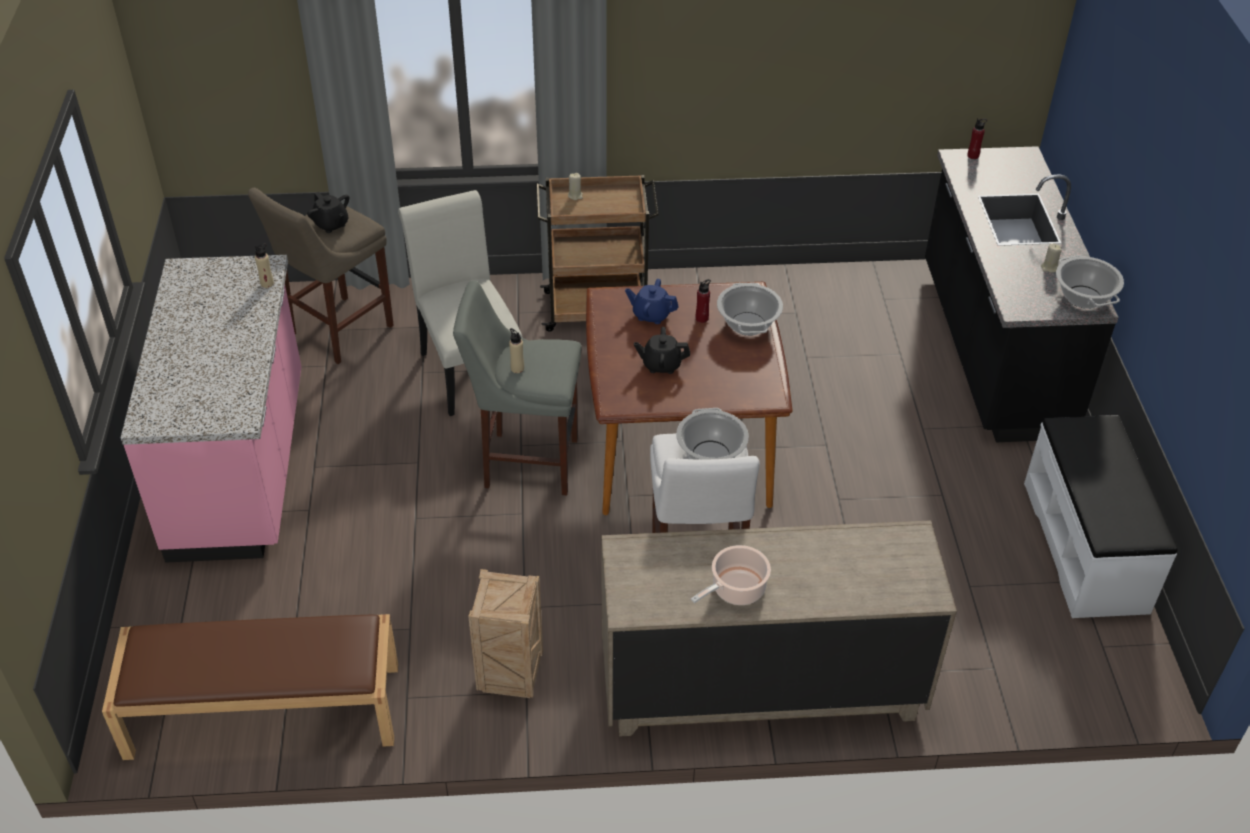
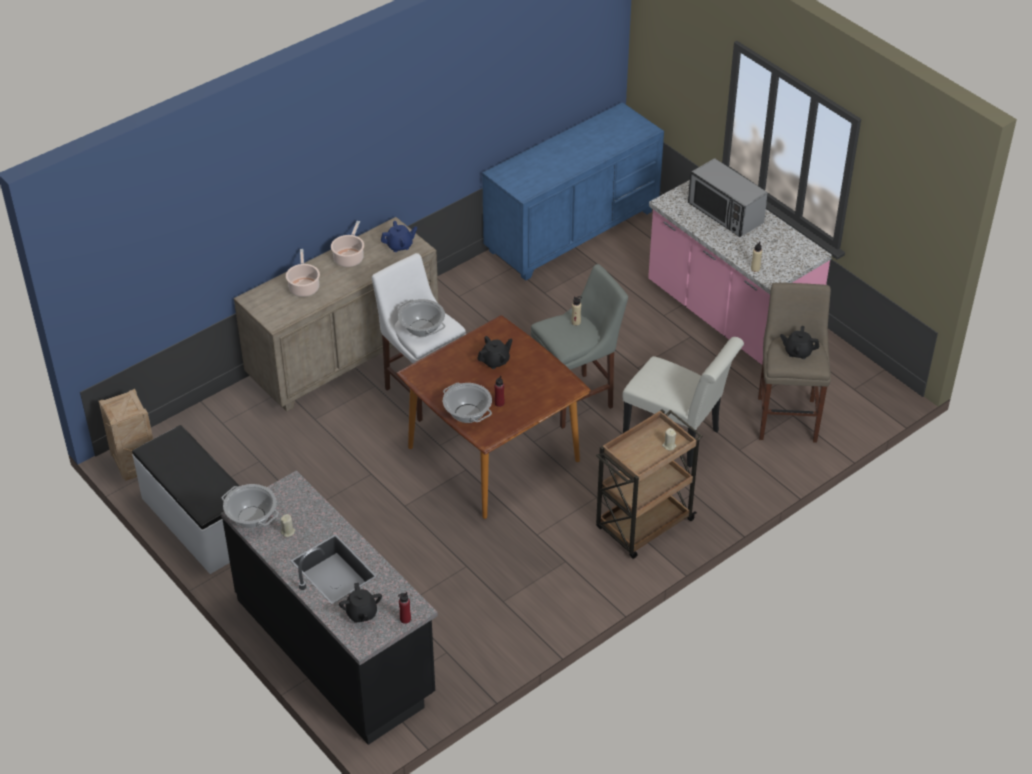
camera: 145 degrees right, 0 degrees up
(197, 364) = (725, 213): none -> microwave
(262, 711) = (572, 231): brown bench -> blue dresser
(511, 677) = (472, 298): crate -> crate (134, 464)
(651, 314) = (532, 389): blue teapot -> blue teapot (399, 245)
(837, 574) = (304, 286): none -> cooking pot
(1013, 175) = (361, 613): none -> black teapot

